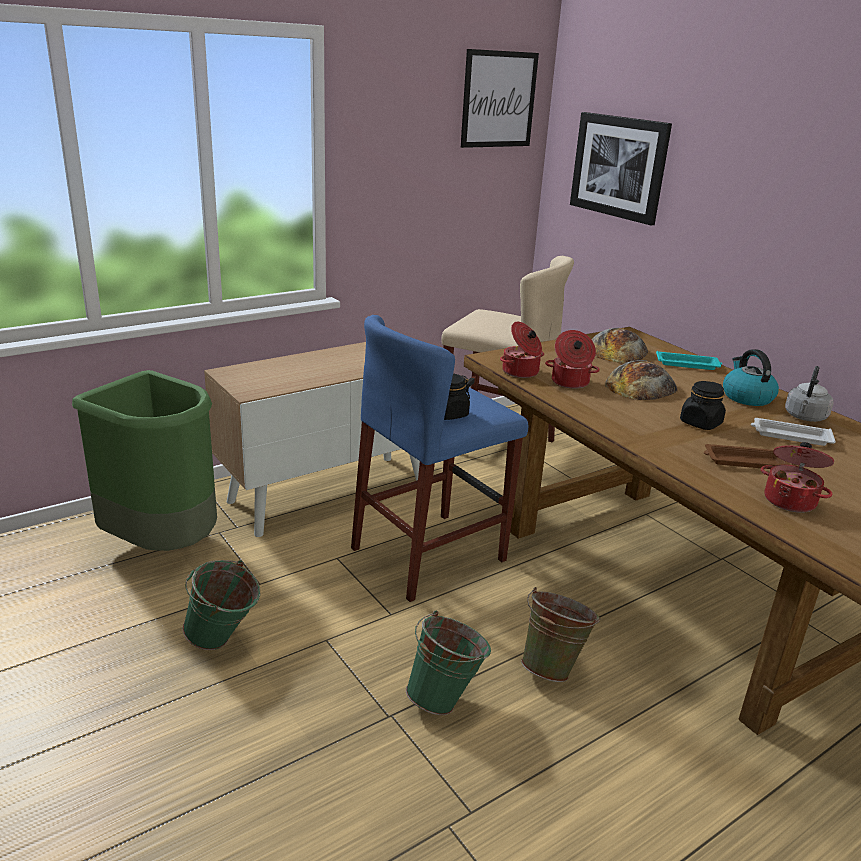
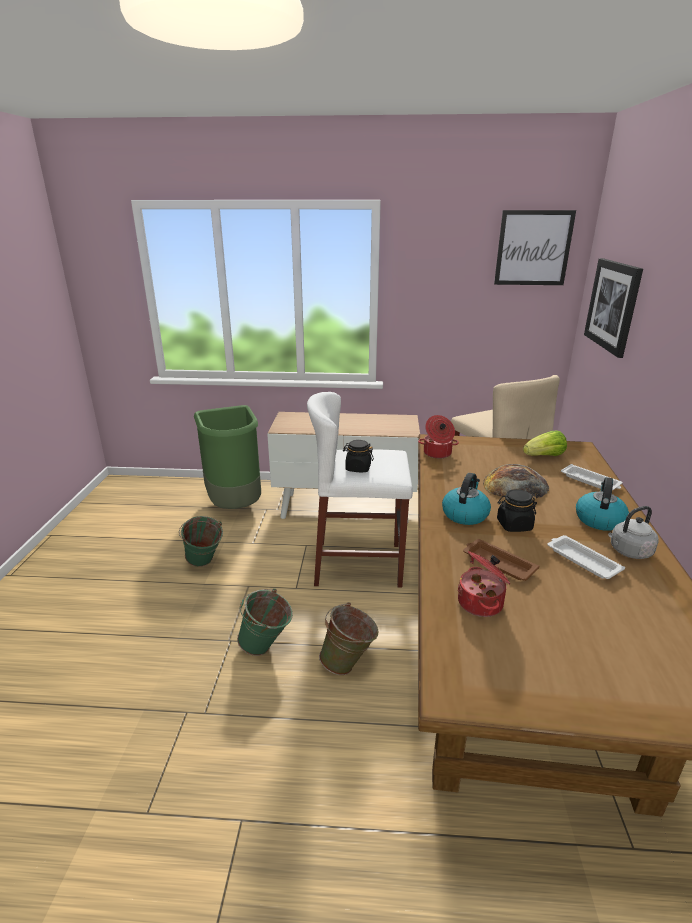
camera: 40 degrees right, 0 degrees up
(429, 554) = (359, 564): blue stool -> white stool
(569, 382) = (461, 469): cooking pot -> none
(617, 350) = (544, 456): bread -> lettuce
(648, 426) = (465, 514): none -> kettle
(688, 364) = (591, 481): turquoise tray -> white tray

